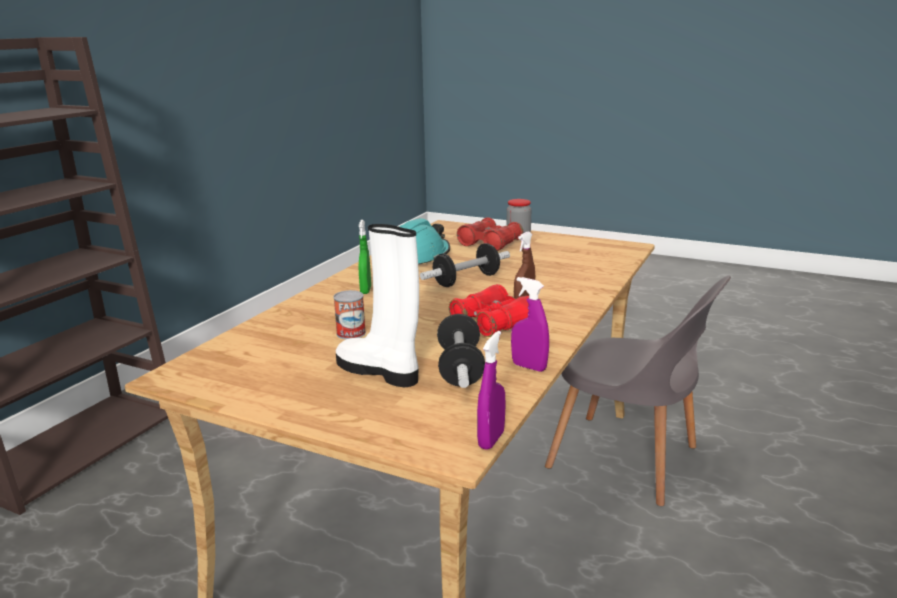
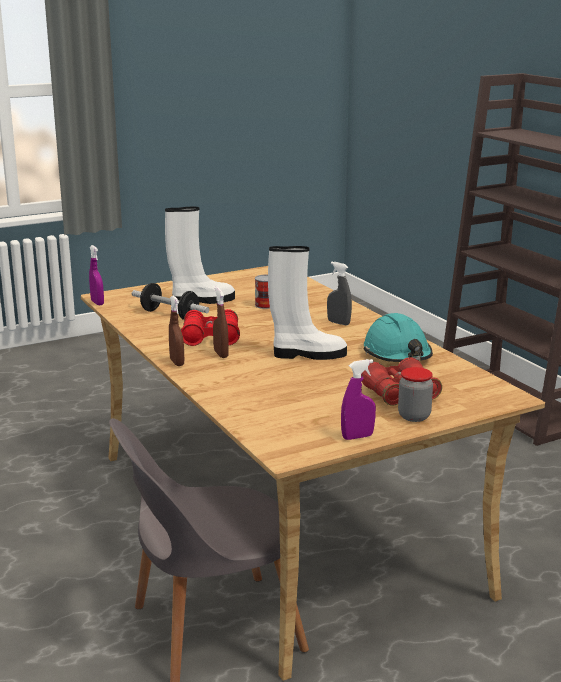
camera: 125 degrees right, 0 degrees up
(365, 290) = (338, 323): green spray bottle -> grey spray bottle
(466, 280) = (307, 354): dumbbell -> white boot
(529, 367) = (139, 328): purple spray bottle -> purple spray bottle (357, 437)
(575, 315) = (177, 362): none -> brown spray bottle

